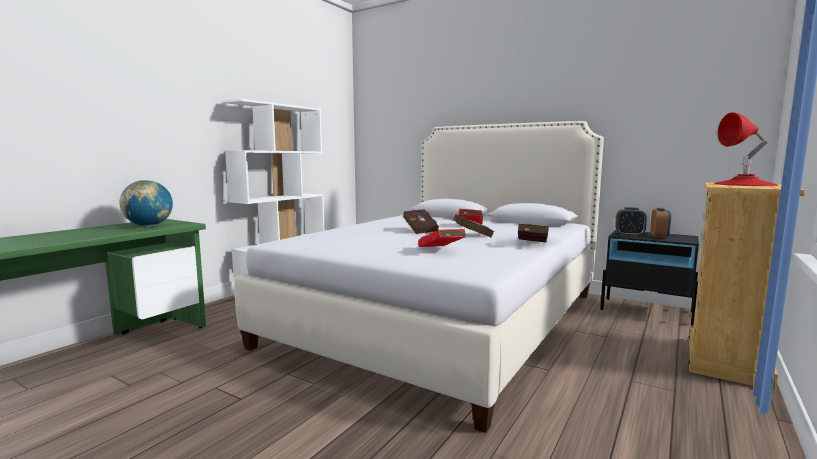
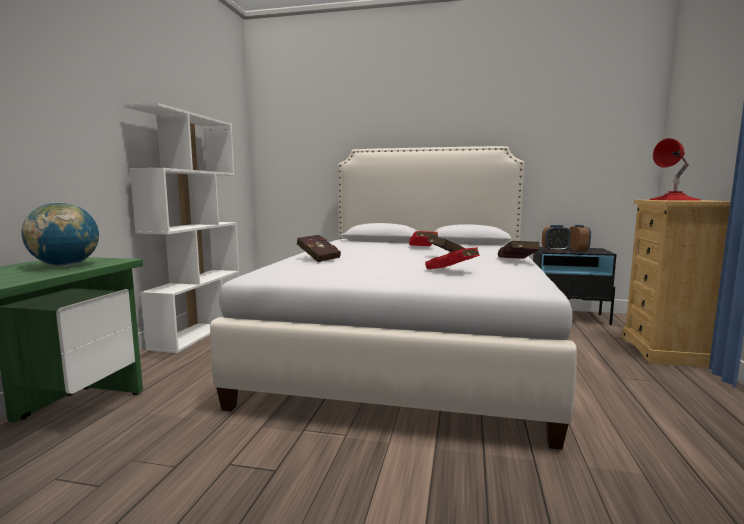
camera: 20 degrees left, 0 degrees up
(420, 230) = (388, 255): red book -> red book (318, 258)

